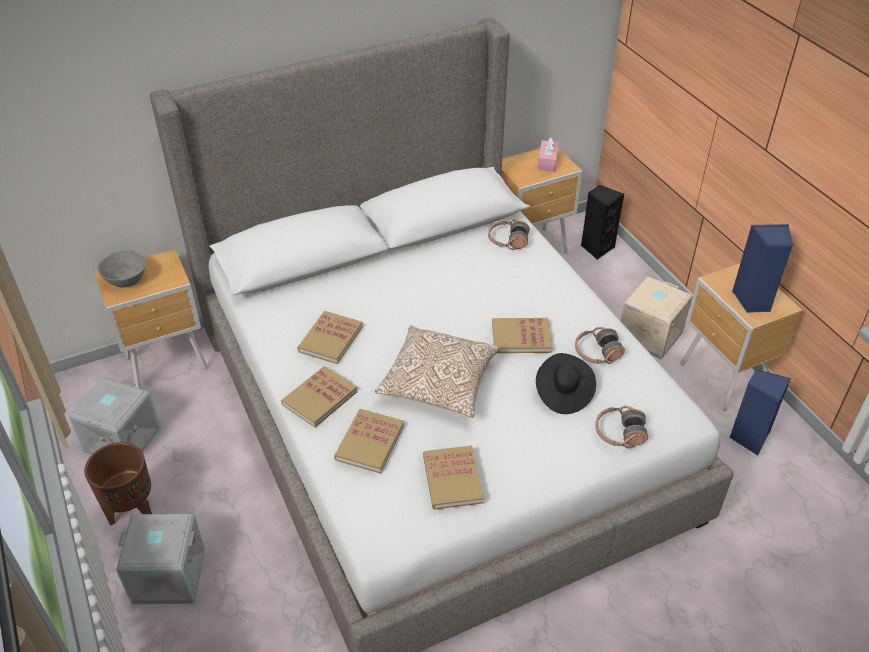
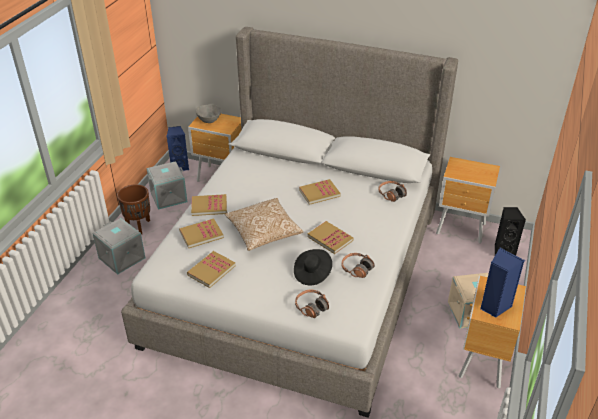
camera: 45 degrees right, 5 degrees down
(330, 339) = (247, 187): book -> book (319, 193)
(547, 161) = (481, 172): pink tissue box -> none
(748, 437) = (454, 400): blue speaker -> blue speaker (180, 166)

